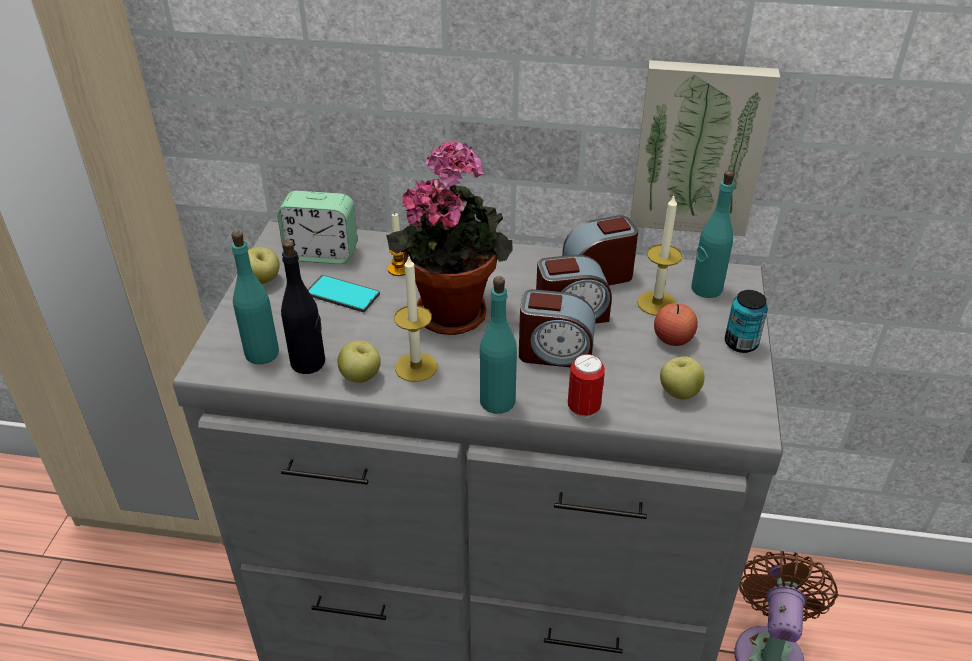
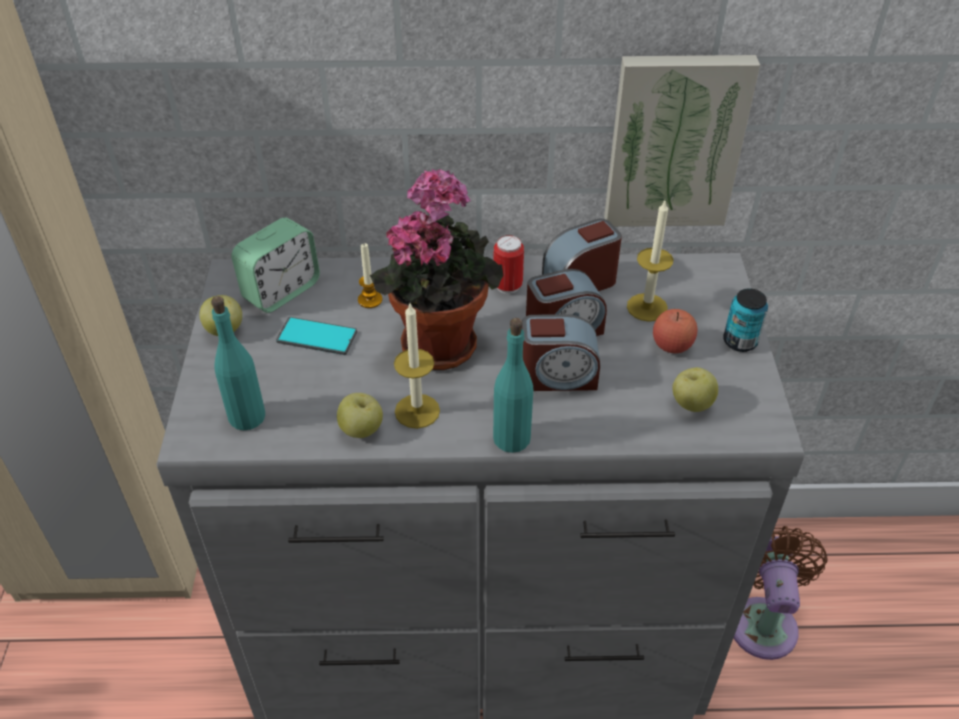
camera: 10 degrees left, 5 degrees up
(308, 363) = (301, 421): black bottle -> none
(322, 253) = (281, 291): alarm clock -> alarm clock turned 45 degrees counterclockwise
(583, 408) = (601, 434): can -> can (507, 286)
(706, 289) = (692, 285): turquoise bottle -> none

